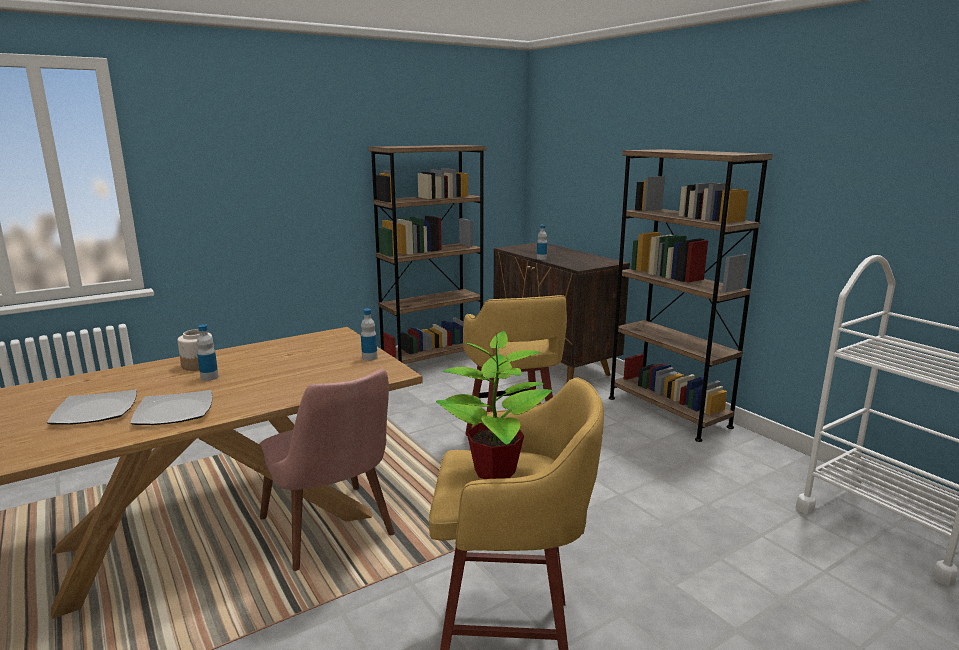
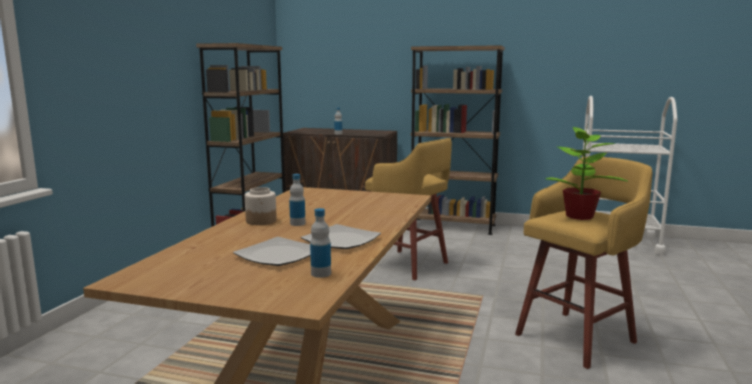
camera: 40 degrees left, 5 degrees down
(335, 535) = (396, 338): pink chair -> none
(369, 358) = (371, 195): bottle -> bottle (321, 273)

